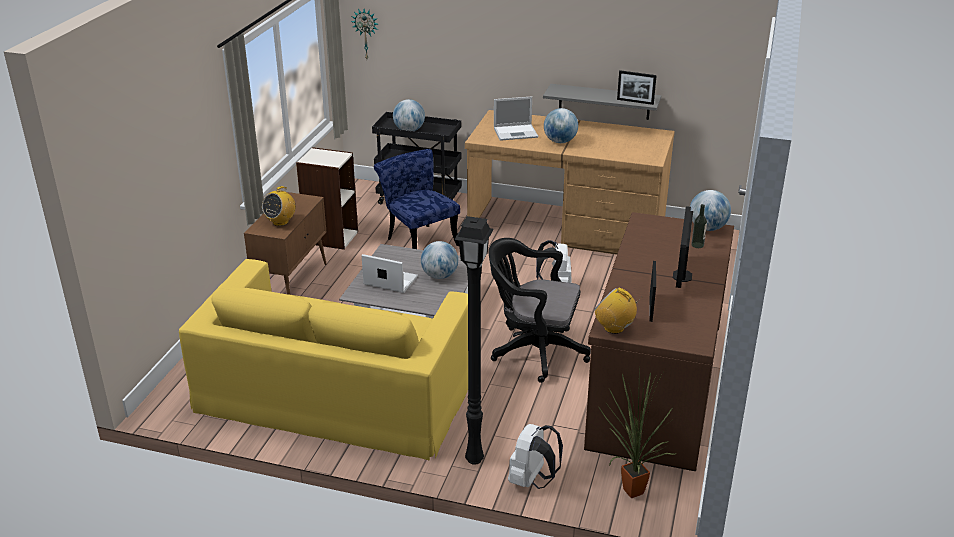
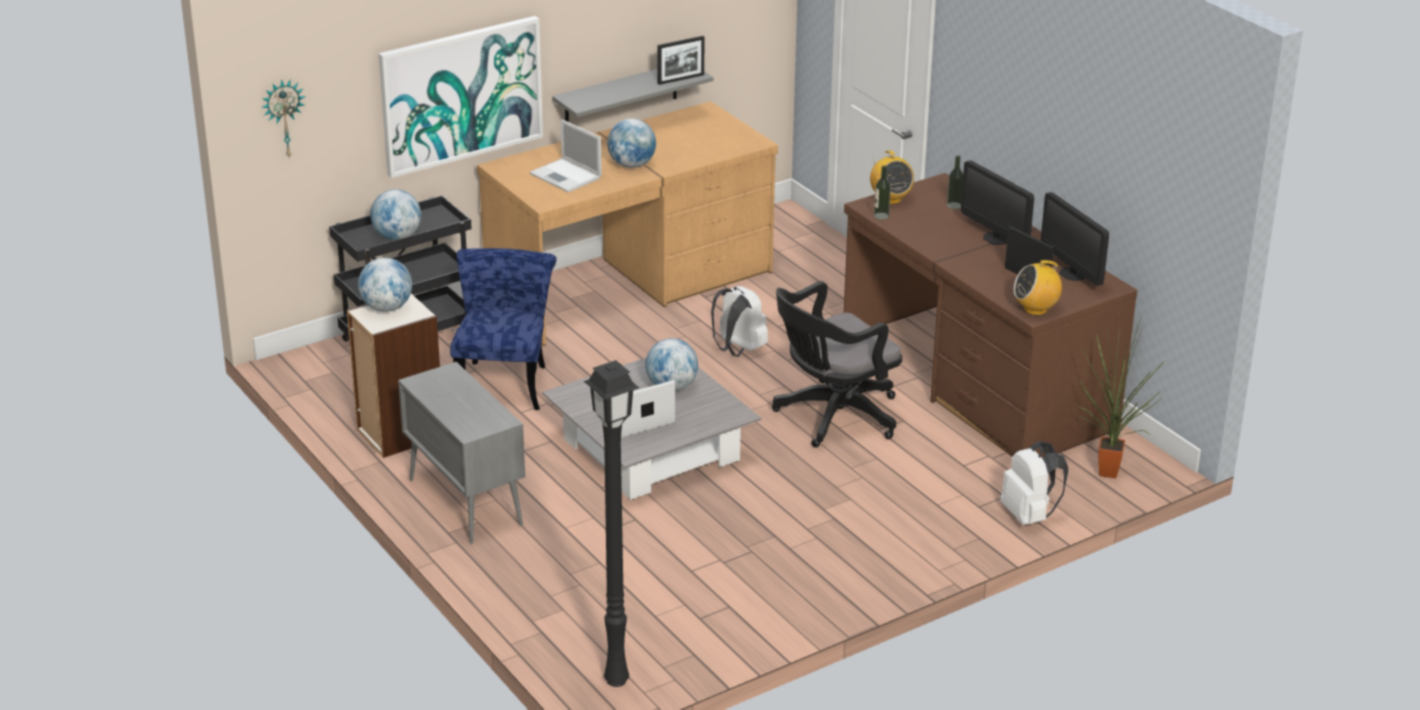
camera: 50 degrees left, 0 degrees up
(280, 222) = (476, 411): radio -> radio (890, 199)
(292, 282) = (464, 502): brown cabinet -> grey cabinet
(336, 392) = (738, 564): yellow sofa -> none
(419, 240) = (505, 381): blue chair -> blue chair turned 90 degrees clockwise
(473, 460) = (959, 533): black floor lamp -> black floor lamp (616, 682)
(484, 59) = (461, 95): none -> picture
(516, 132) = (567, 176): laptop -> laptop turned 105 degrees clockwise
(638, 228) = (881, 216): none -> bottle
(687, 322) = (1072, 274): none -> monitor
(707, 228) = (931, 186): globe -> globe (387, 308)

